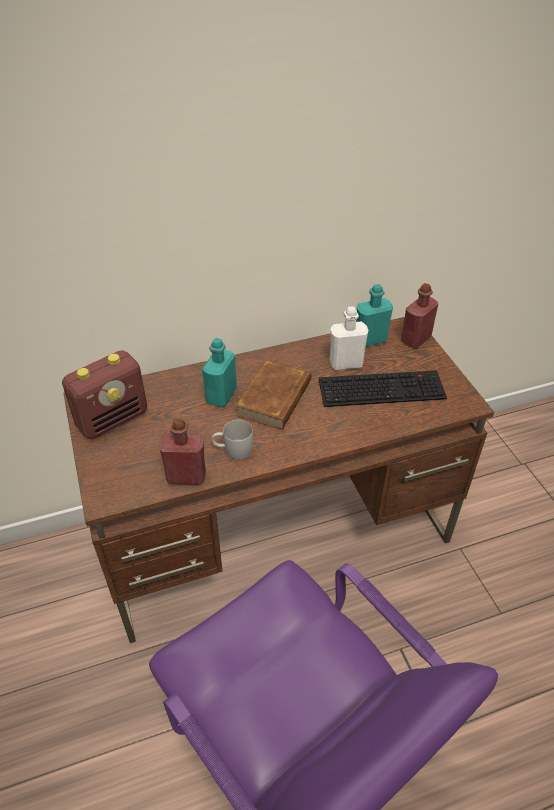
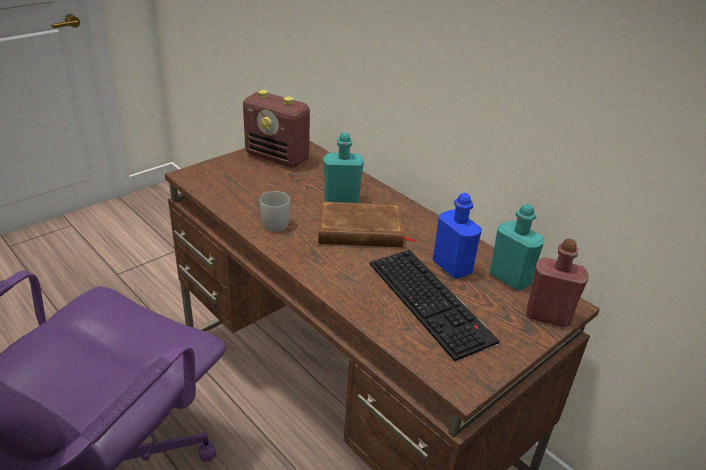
camera: 65 degrees right, 10 degrees down
(186, 476) = (230, 205): red bottle -> none
(346, 363) = (452, 267): white bottle -> blue bottle

